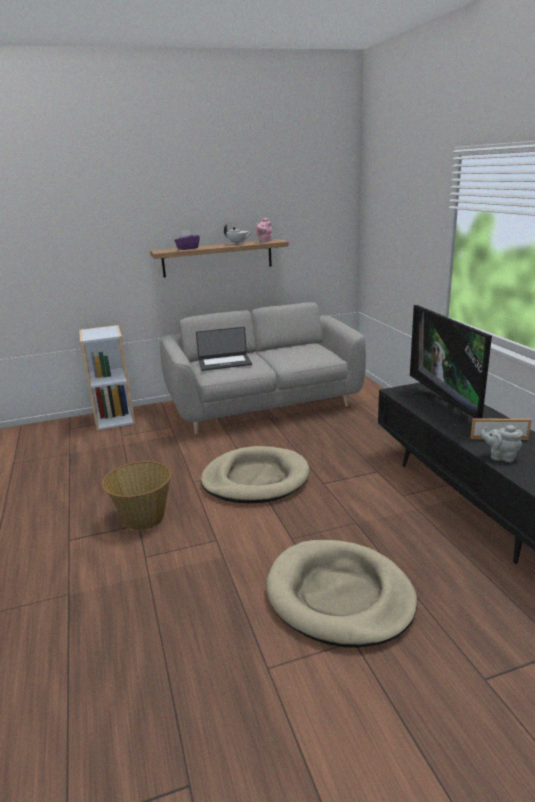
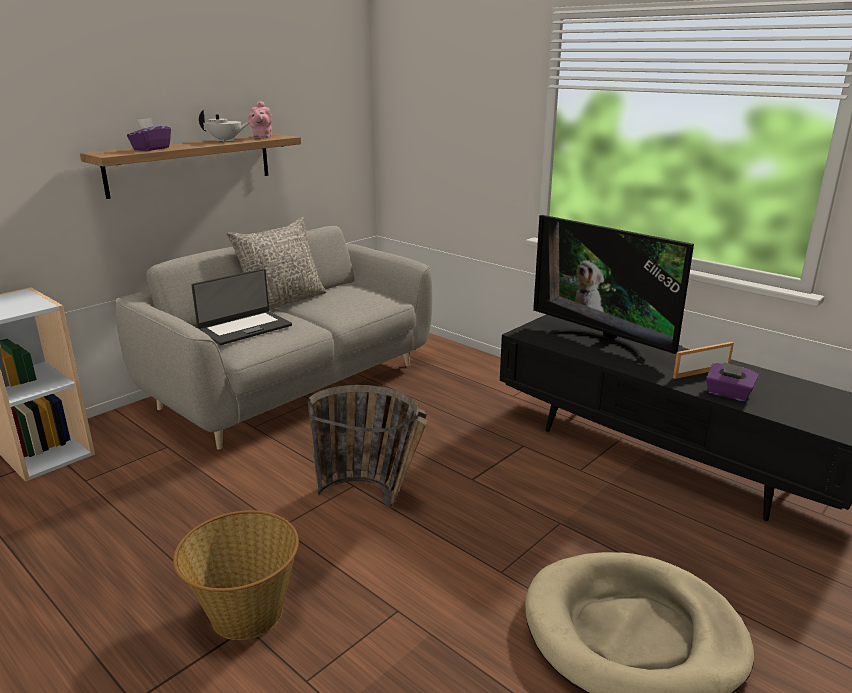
camera: 30 degrees left, 0 degrees up
(255, 479) = (374, 497): beige dog bed -> basket
(263, 350) = (282, 302): none -> grey pillow
(500, 457) = (728, 394): grey teapot -> purple tissue box

